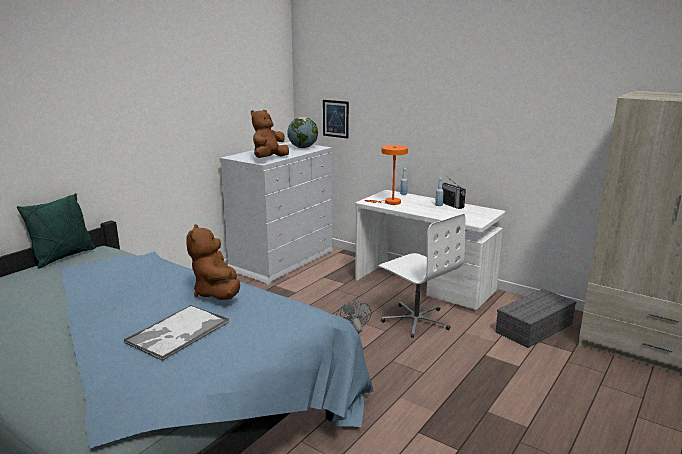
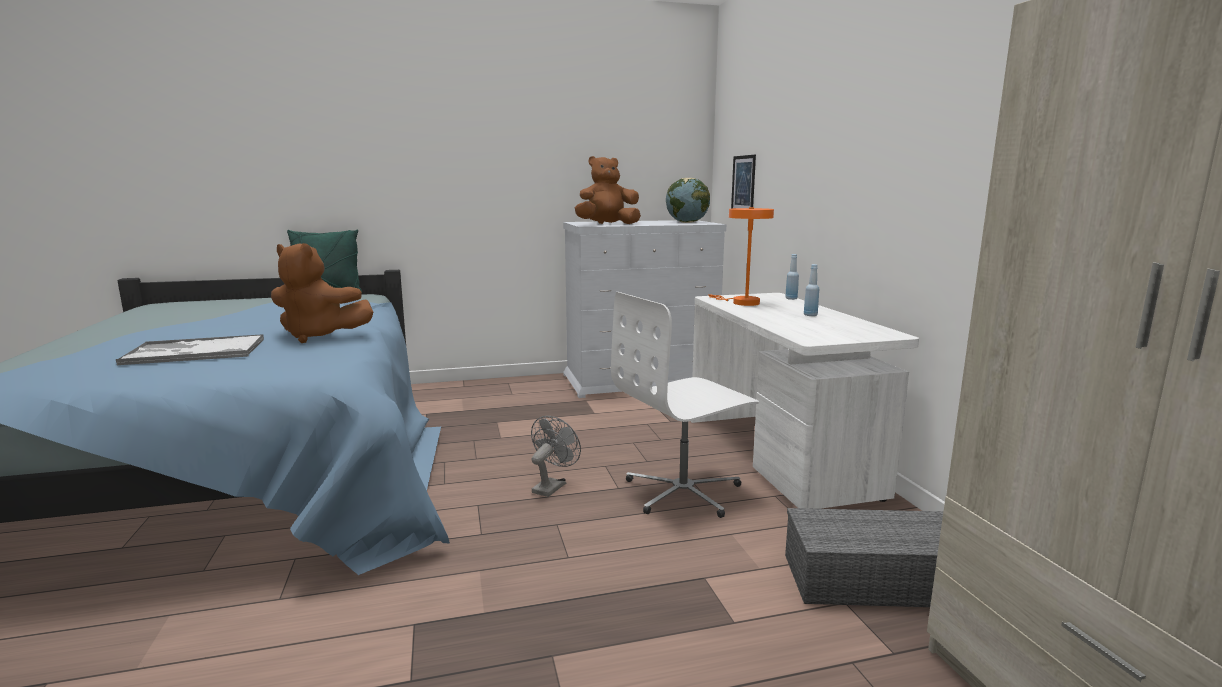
camera: 40 degrees right, 5 degrees down
(217, 294) = (319, 336): brown plush toy -> brown plush toy turned 105 degrees counterclockwise
(416, 320) = (684, 492): white office chair -> white office chair turned 60 degrees clockwise
(451, 205) = (834, 318): radio -> none

